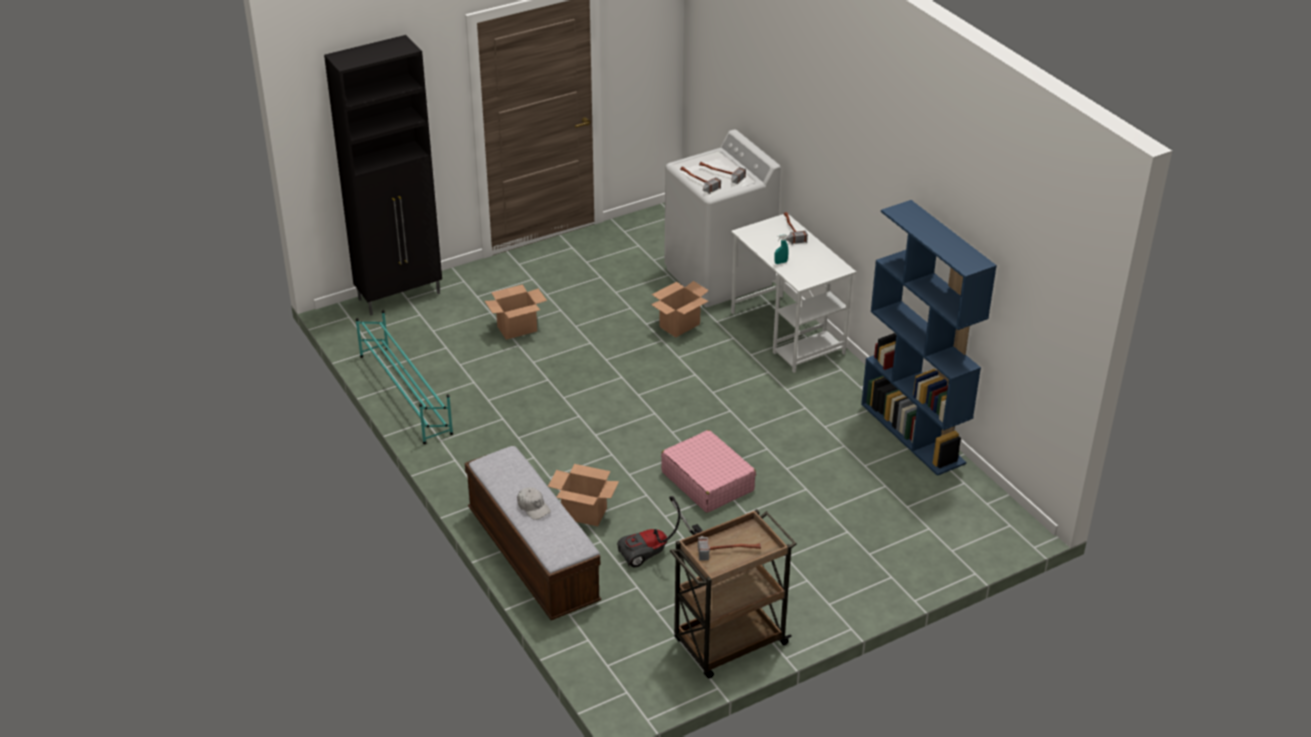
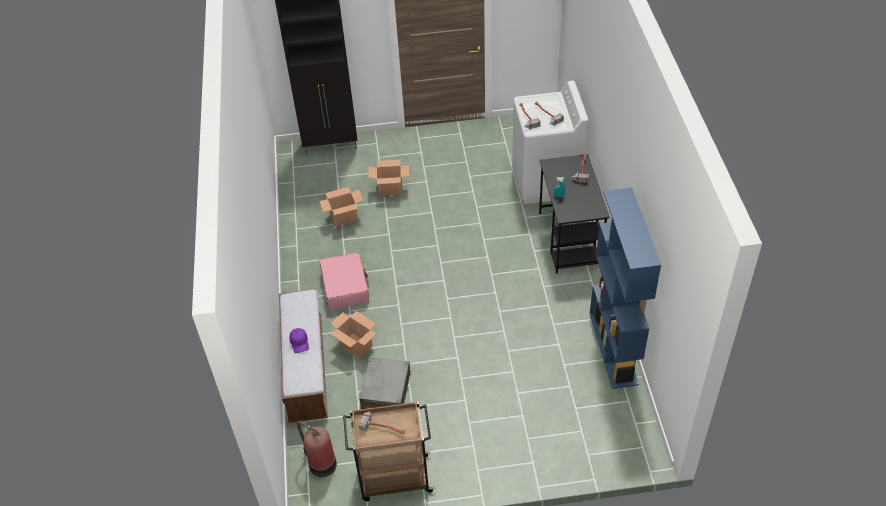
camera: 25 degrees right, 10 degrees up
(405, 393) = (295, 220): turquoise shoe rack -> none
(533, 507) = (299, 342): white cap -> purple cap
(622, 655) = (321, 463): none -> fire extinguisher
(657, 552) = (386, 391): vacuum cleaner -> grey suitcase
(679, 326) = (498, 214): cardboard box -> cardboard box (343, 218)
(707, 481) = (449, 344): pink suitcase -> pink suitcase (345, 287)
(788, 333) = (569, 240): white desk -> black desk

